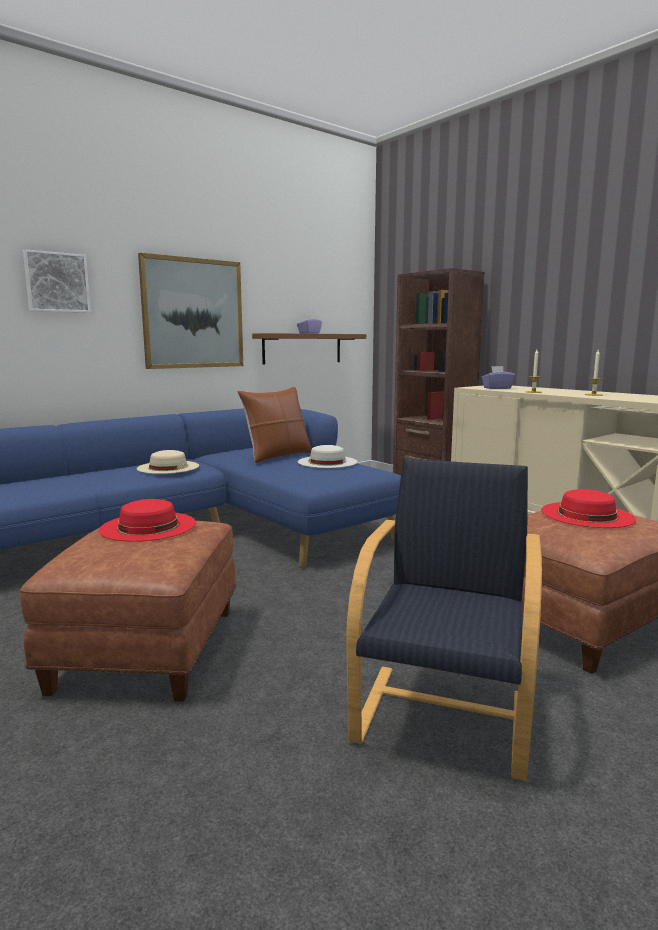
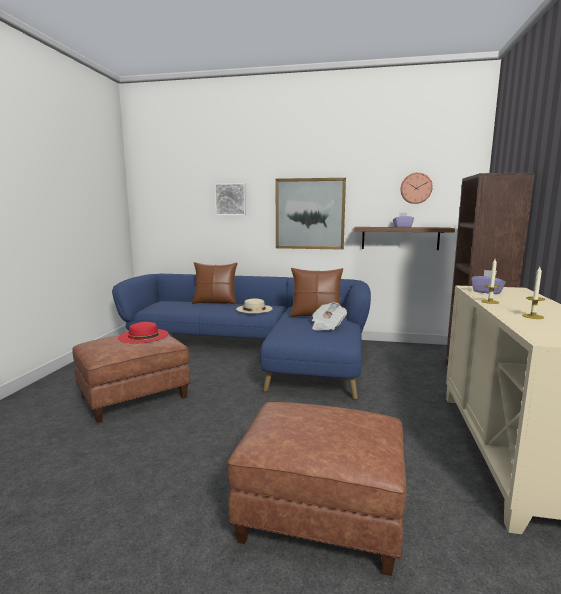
camera: 50 degrees right, 0 degrees up
(69, 474) = (215, 302): none -> brown pillow
(314, 284) = (416, 188): none -> wall clock
(327, 462) = (327, 326): white hat -> newspaper
(445, 716) = (132, 496): black armchair -> none
(587, 514) = (331, 422): red hat -> none

